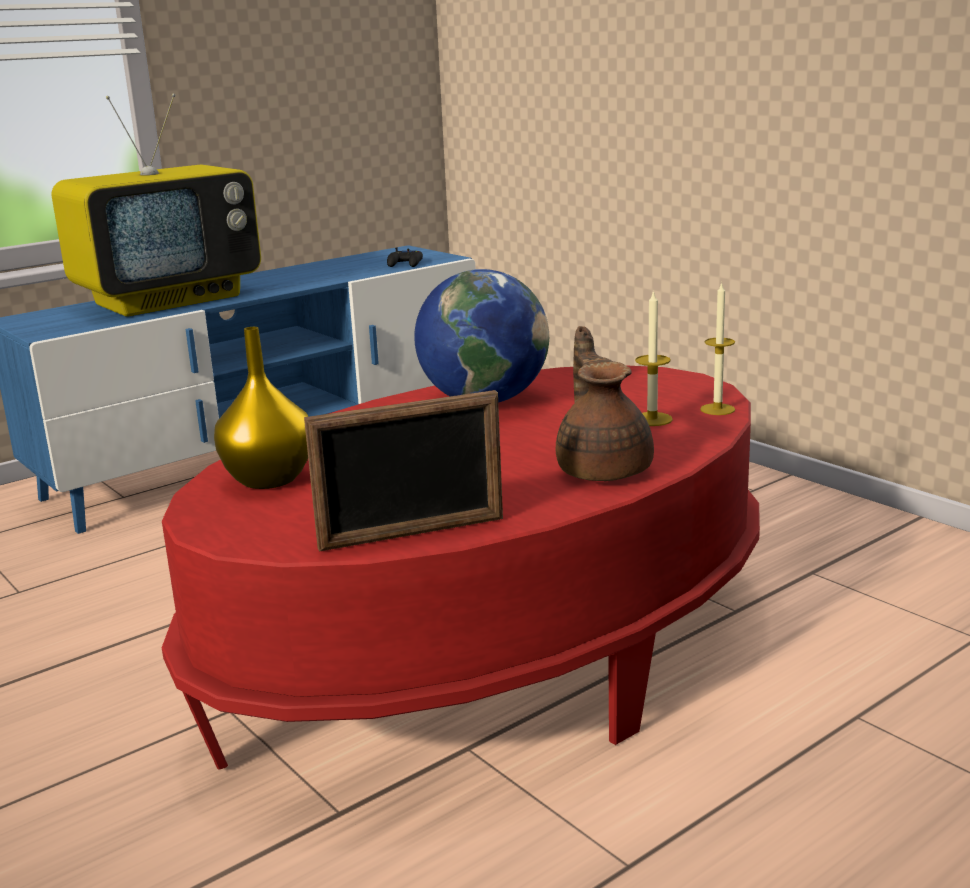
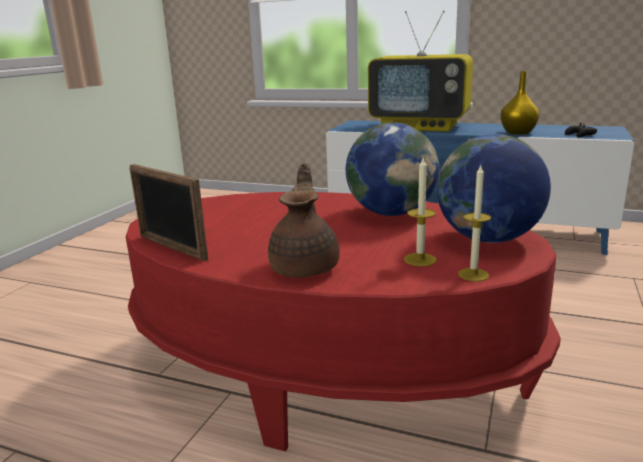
camera: 60 degrees right, 0 degrees up
(268, 479) = (226, 206): yellow vase -> yellow vase (518, 132)
(603, 469) = (306, 267): brown teapot -> brown teapot turned 45 degrees counterclockwise
(635, 384) = (488, 239): none -> globe

